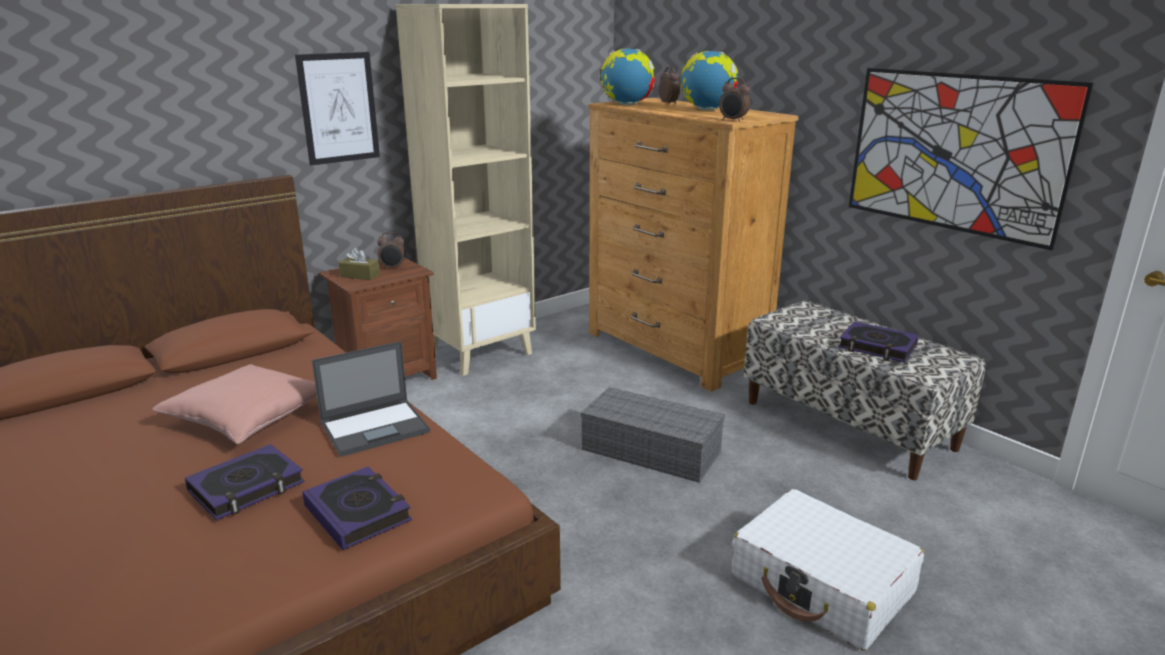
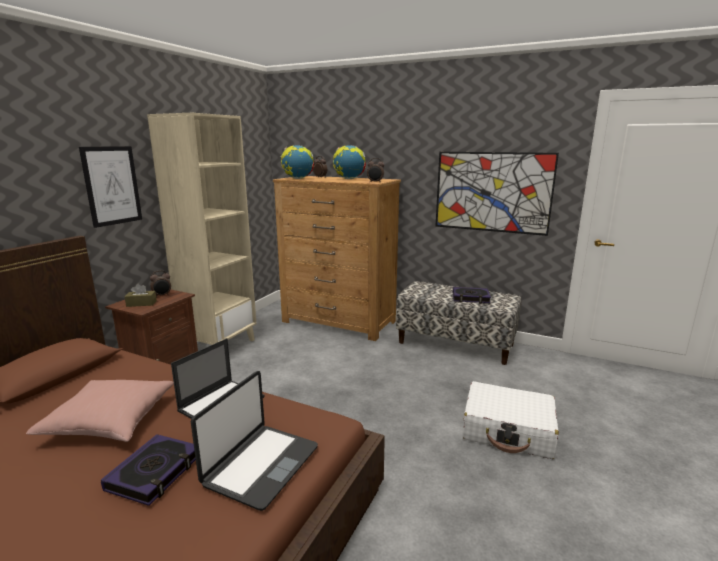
camera: 25 degrees left, 5 degrees down
(358, 513) = (260, 465): book -> laptop
(653, 450) = (369, 380): grey storage box -> none

